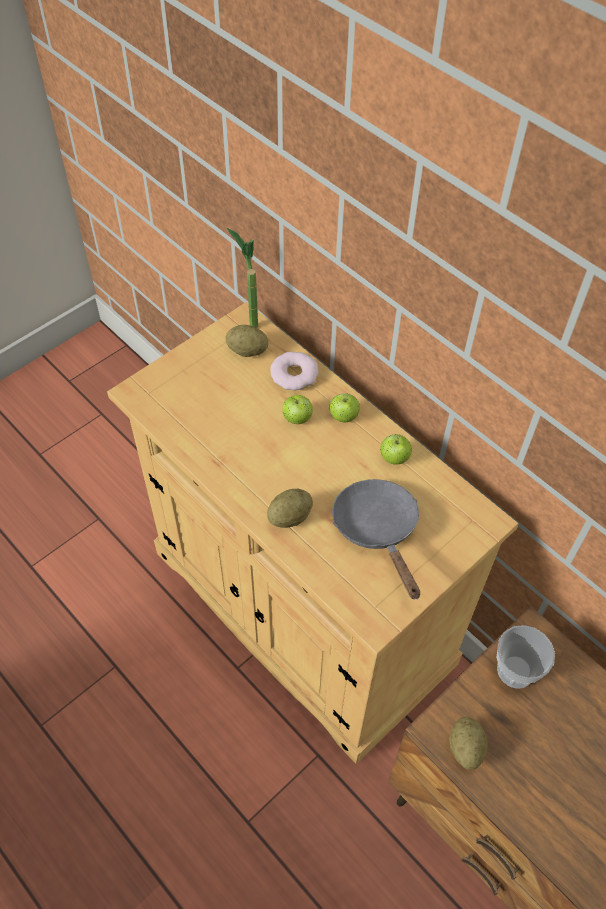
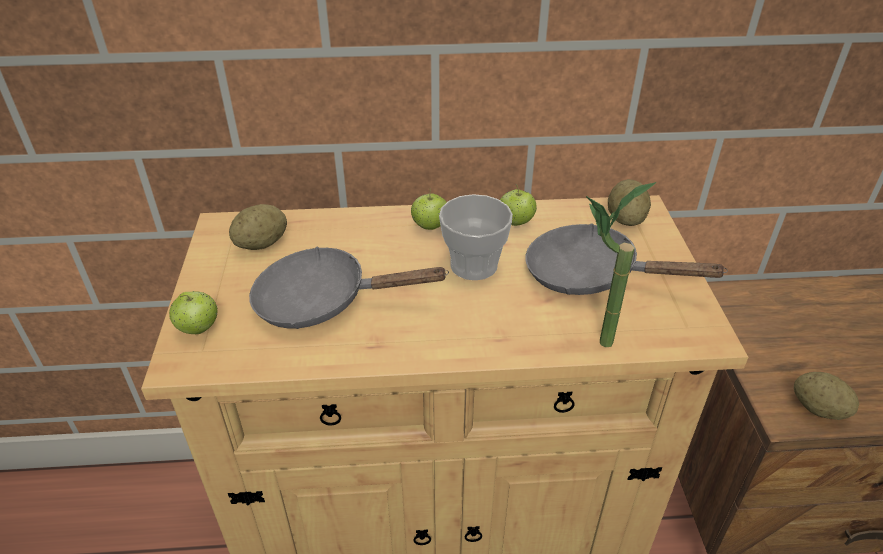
camera: 50 degrees left, 15 degrees down
(228, 415) = (323, 301): none -> grey frying pan
(248, 320) = (226, 223): potted plant -> potted plant (591, 342)
(290, 517) = (513, 327): potato -> potato (625, 219)
(294, 374) = (337, 230): donut -> none
(297, 419) = (393, 256): apple -> apple (199, 329)
(515, 670) = (751, 328): cup -> cup (473, 265)

